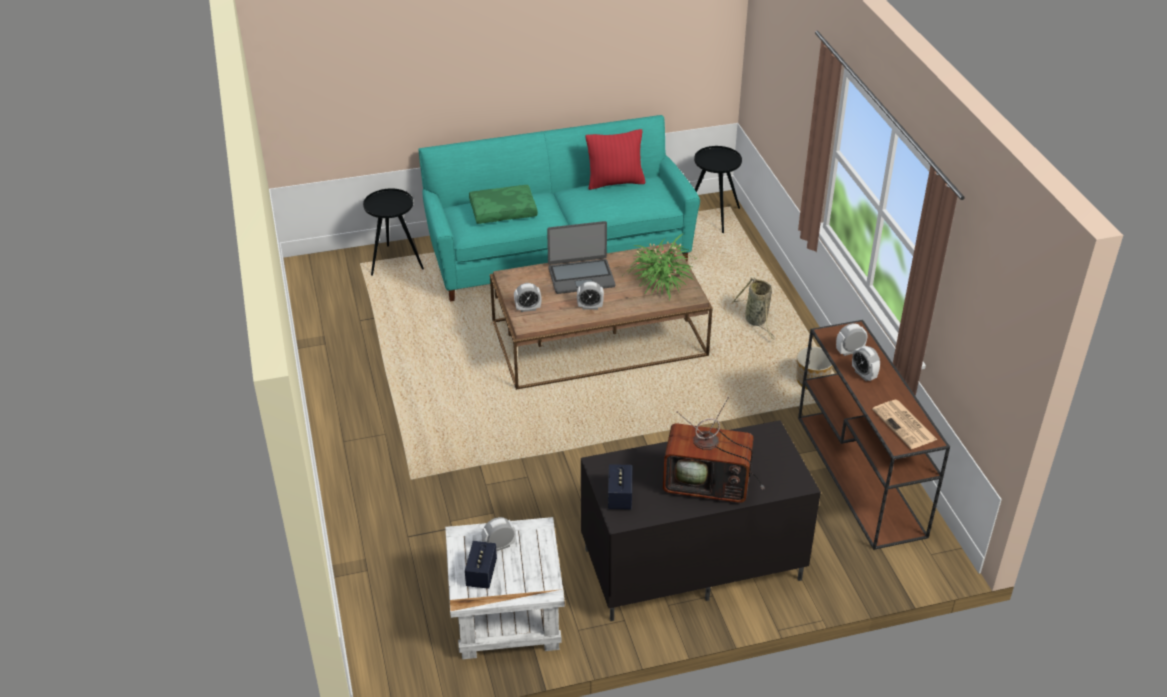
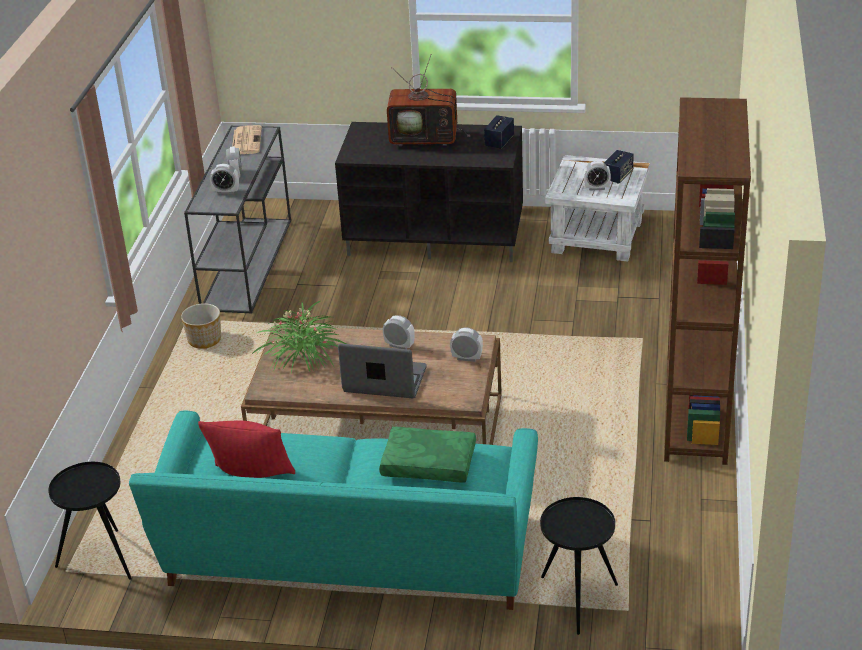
camera: 155 degrees left, 5 degrees down
(342, 410) = (695, 416): none -> brown bookcase
(709, 483) = (426, 138): television -> television turned 150 degrees clockwise
(756, 321) = (194, 409): basket -> none
(861, 476) = (247, 263): brown console table -> grey console table

